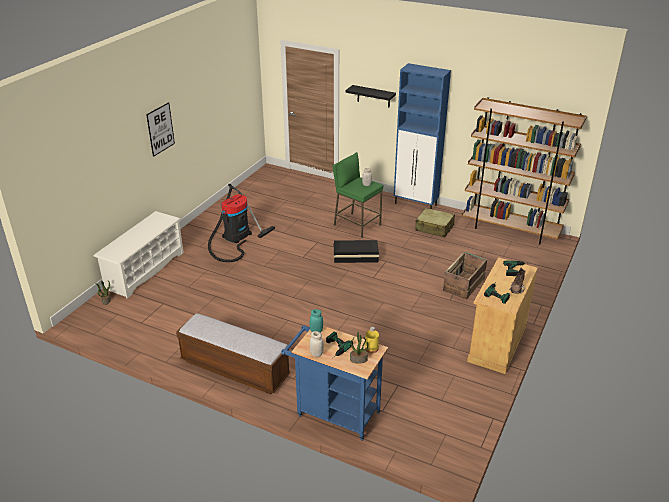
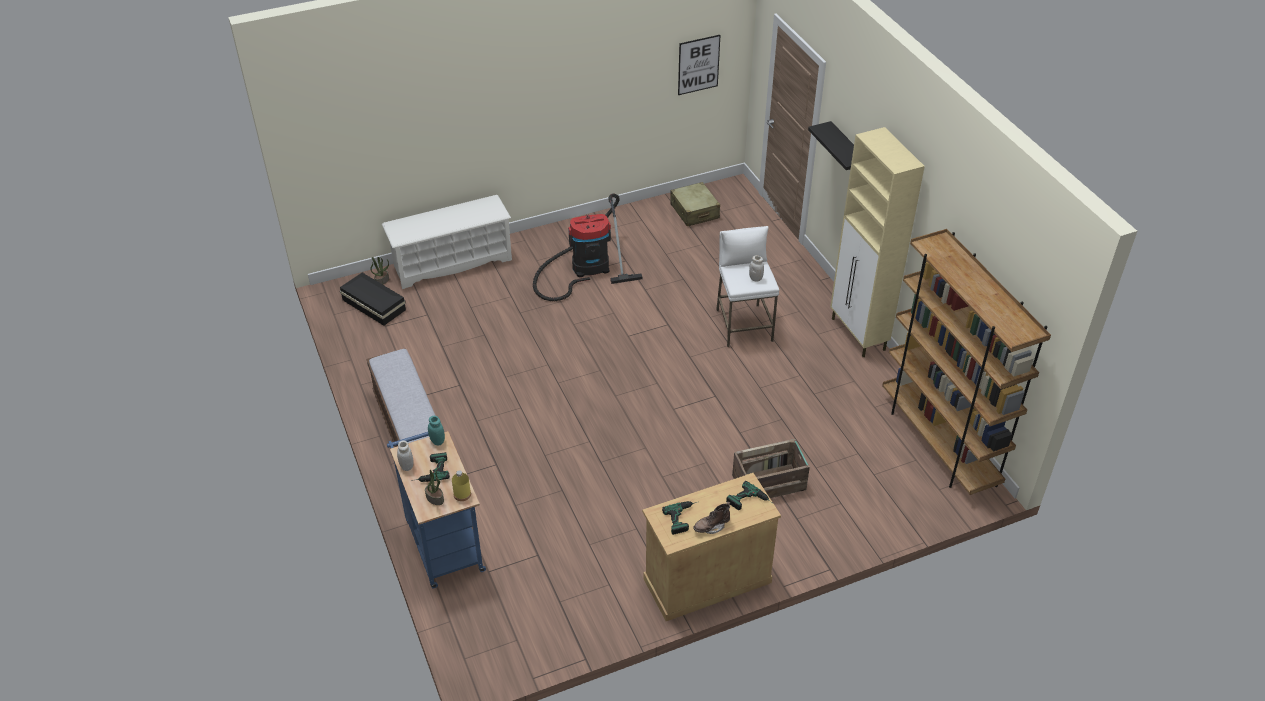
camera: 40 degrees right, 10 degrees up
(160, 129) = (523, 97): picture -> picture (698, 64)
(355, 256) = (688, 368): black storage box -> black storage box (374, 304)
(356, 225) = (743, 325): green stool -> white stool
(416, 204) = (858, 335): blue cabinet -> beige cabinet
(434, 228) = (837, 383): beige suitcase -> beige suitcase (694, 211)

